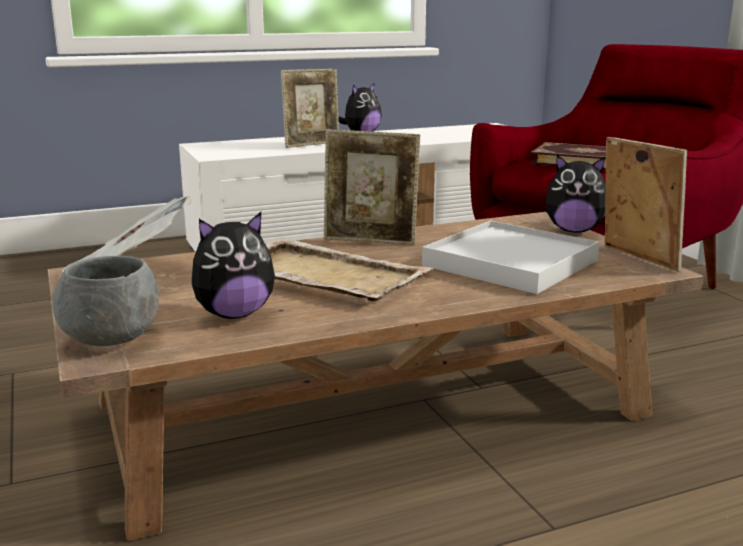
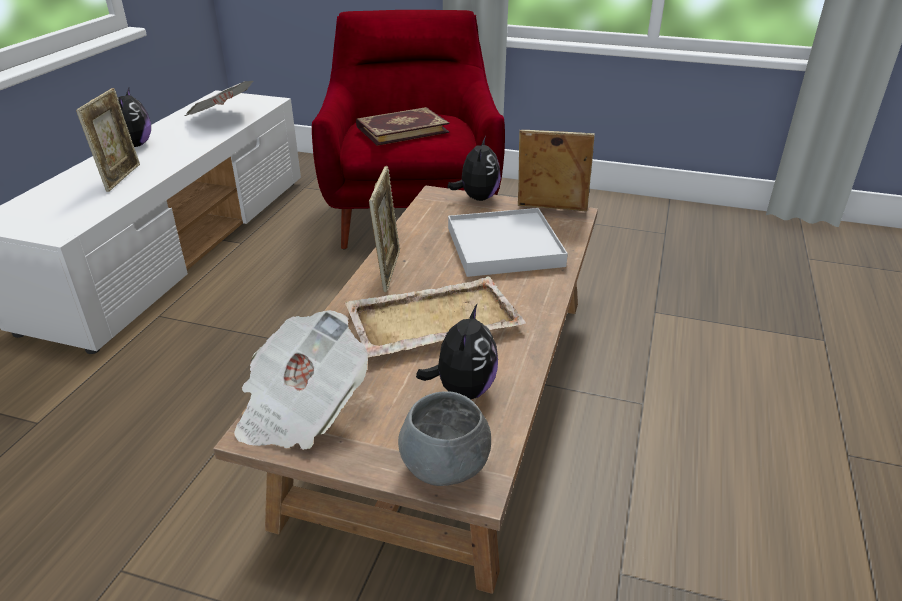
camera: 50 degrees left, 15 degrees up
(370, 241) = (388, 270): picture frame -> picture frame turned 45 degrees counterclockwise
(459, 134) = (222, 117): none -> newspaper
(574, 230) = (477, 198): plush toy -> plush toy turned 45 degrees counterclockwise

